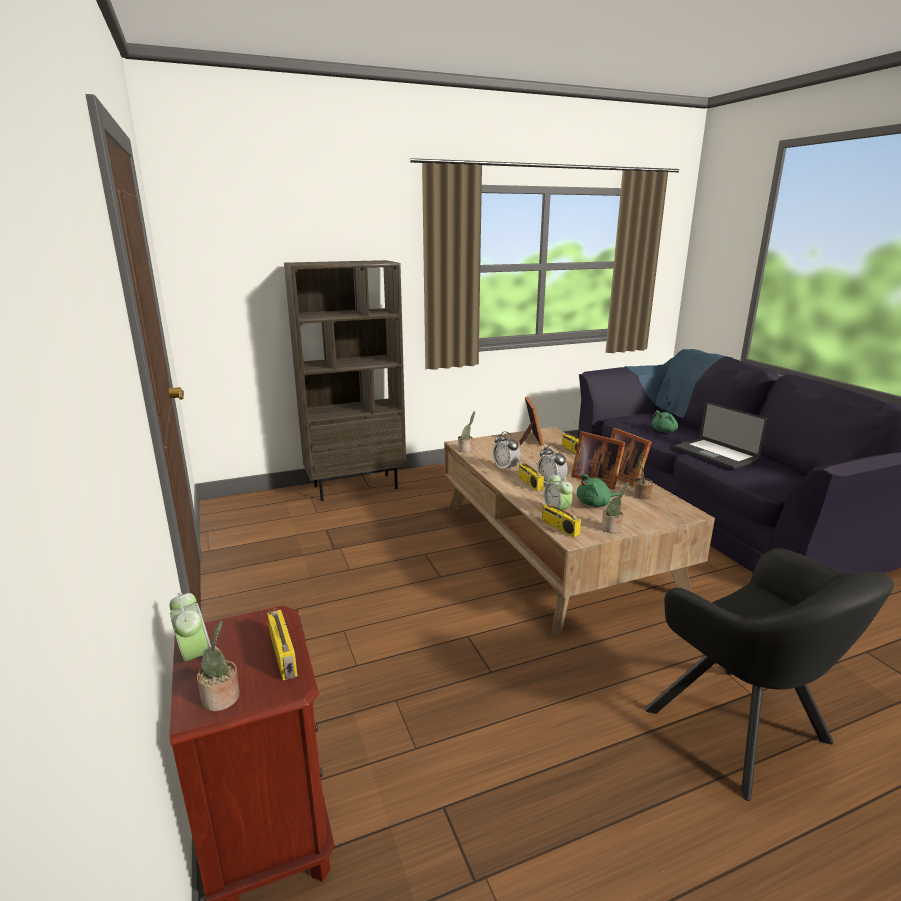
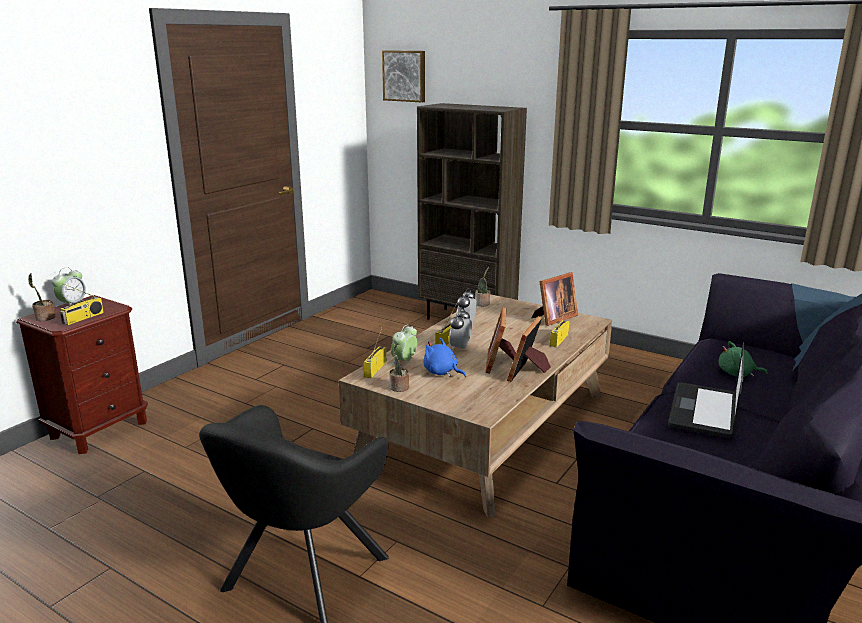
camera: 55 degrees right, 0 degrees up
(222, 233) = (405, 76): none -> picture
(595, 504) = (442, 372): green plush toy -> blue plush toy
(641, 495) = (491, 387): potted plant -> none

